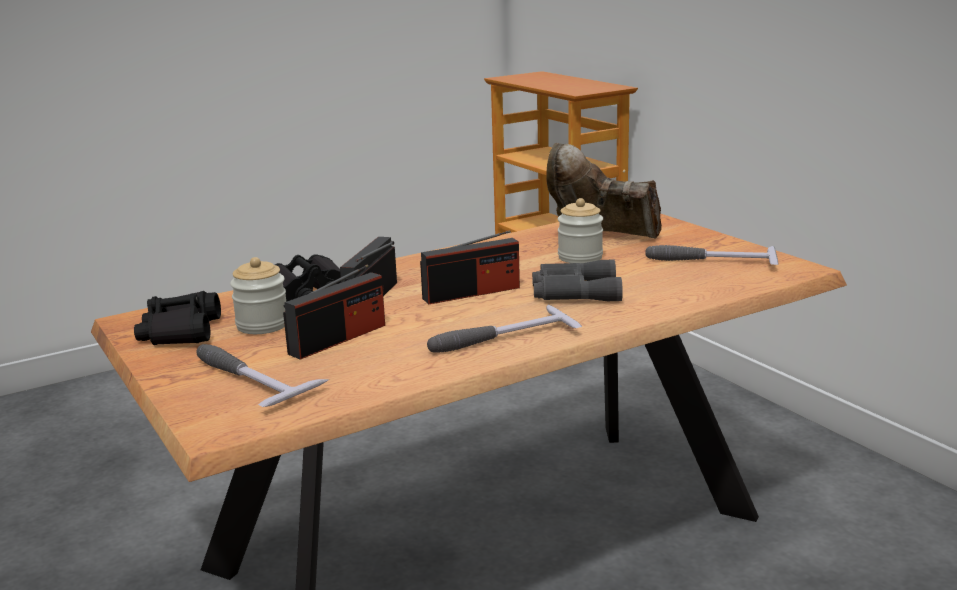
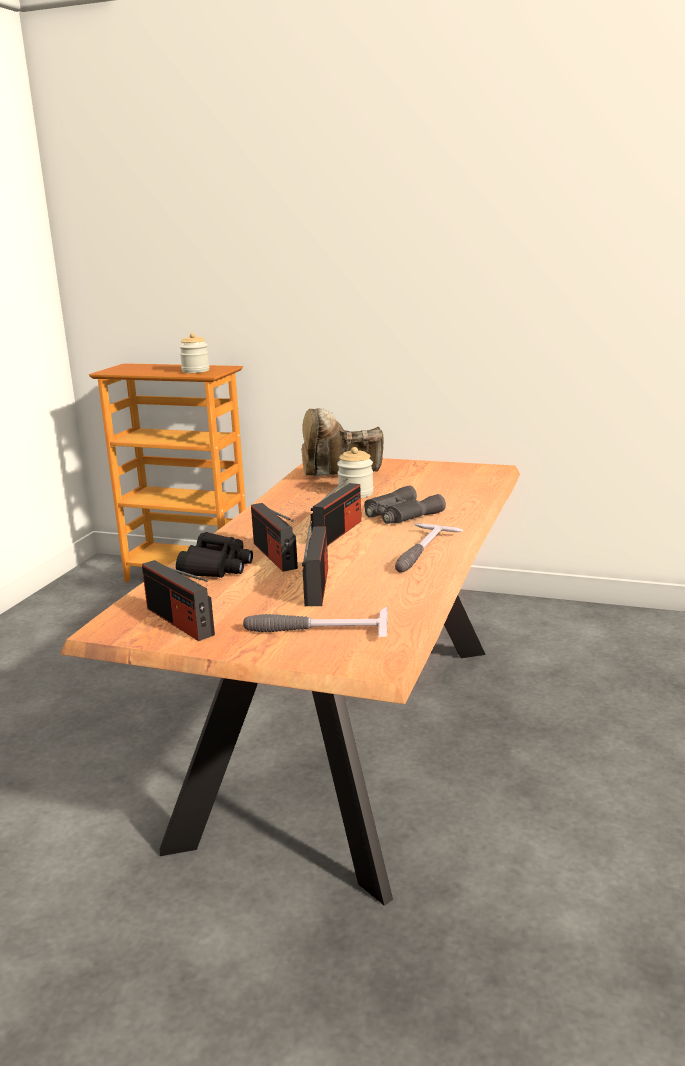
camera: 40 degrees left, 0 degrees up
(181, 332) = (180, 621): black binoculars -> radio
(262, 325) = (235, 596): jar -> jar (195, 371)
(709, 260) = (436, 476): hammer -> none

